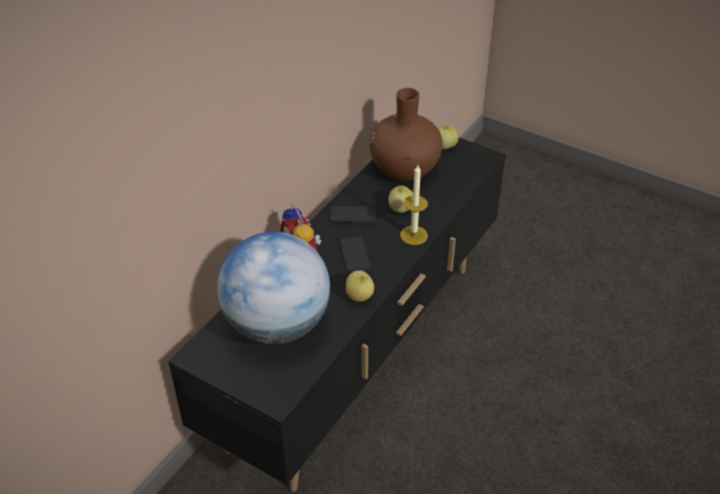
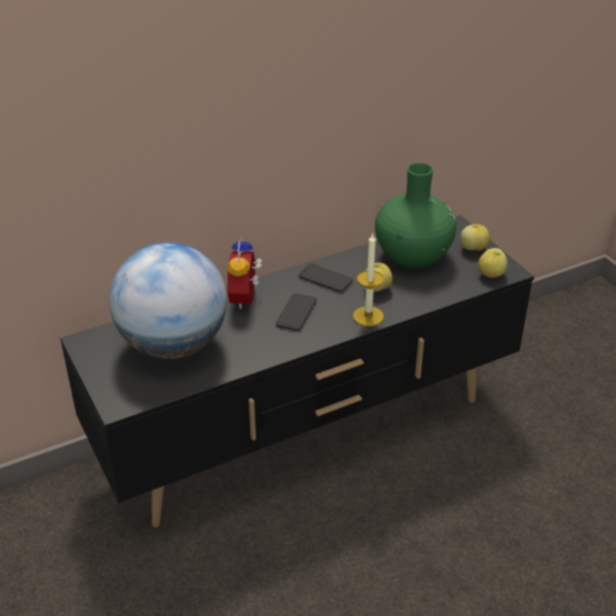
camera: 30 degrees right, 5 degrees down
(360, 296) = (268, 349): apple -> apple (491, 274)
(404, 169) = (412, 255): brown vase -> green vase

